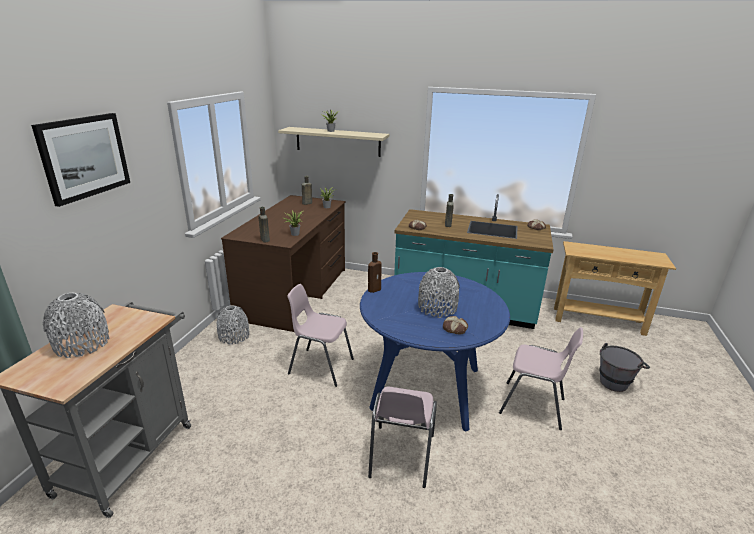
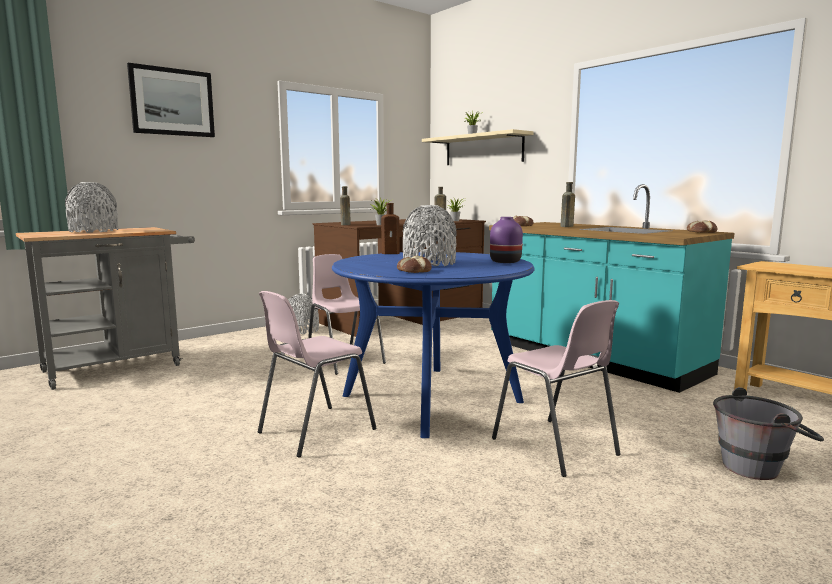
camera: 35 degrees right, 15 degrees down
(470, 289) = (505, 261): none -> purple vase

